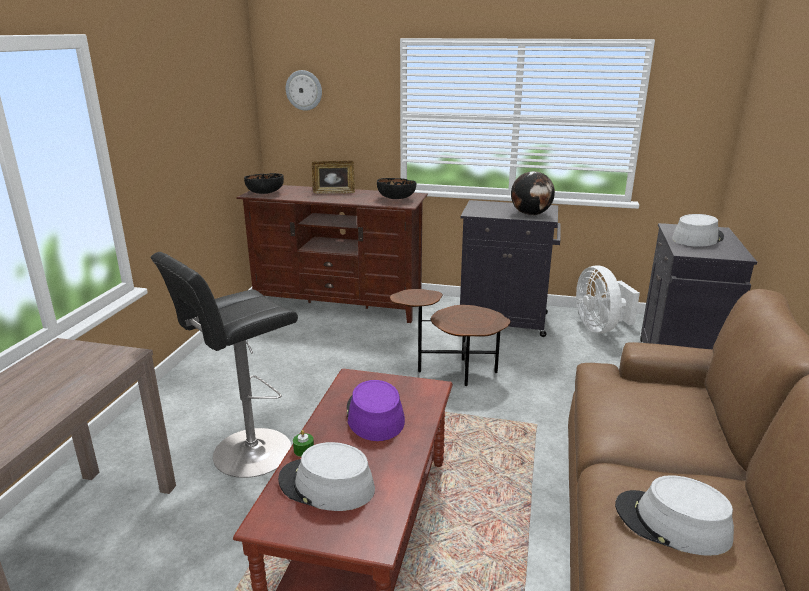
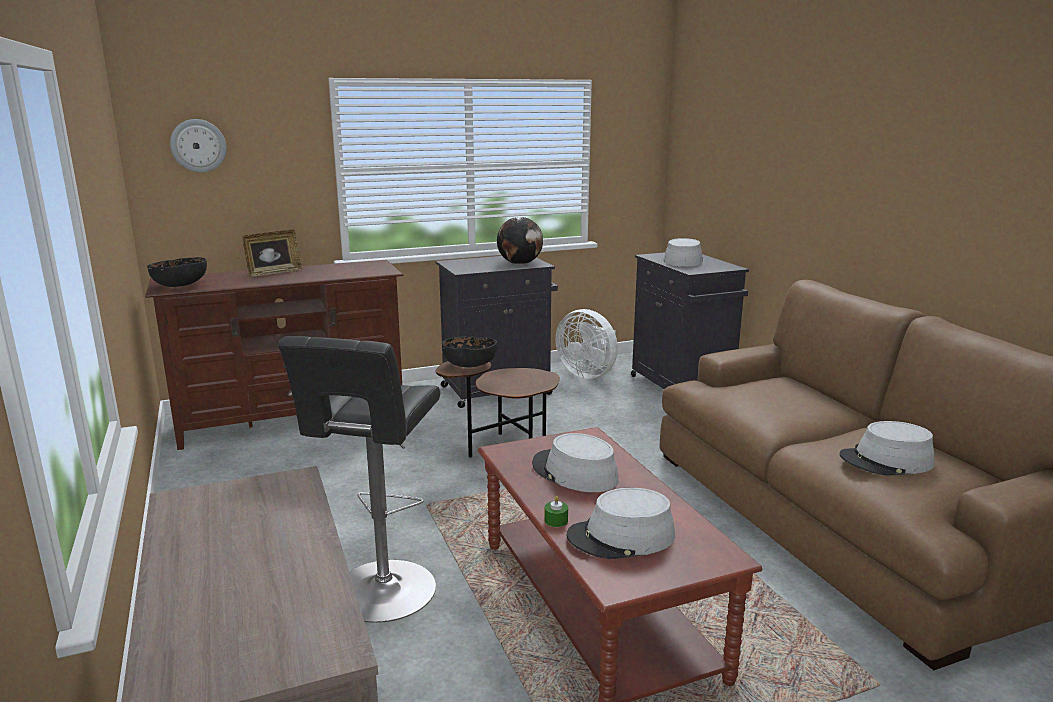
camera: 35 degrees left, 5 degrees down
(374, 415) = (574, 472): purple hat -> grey hat
(396, 199) = (363, 268): black bowl -> black bowl (469, 366)

